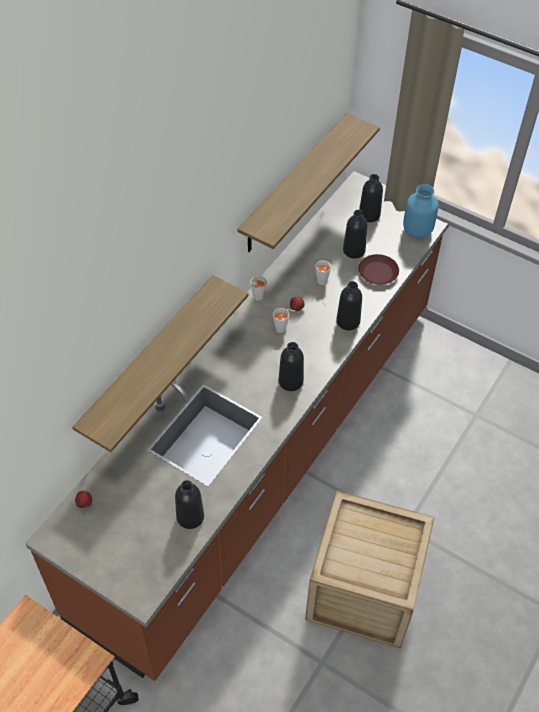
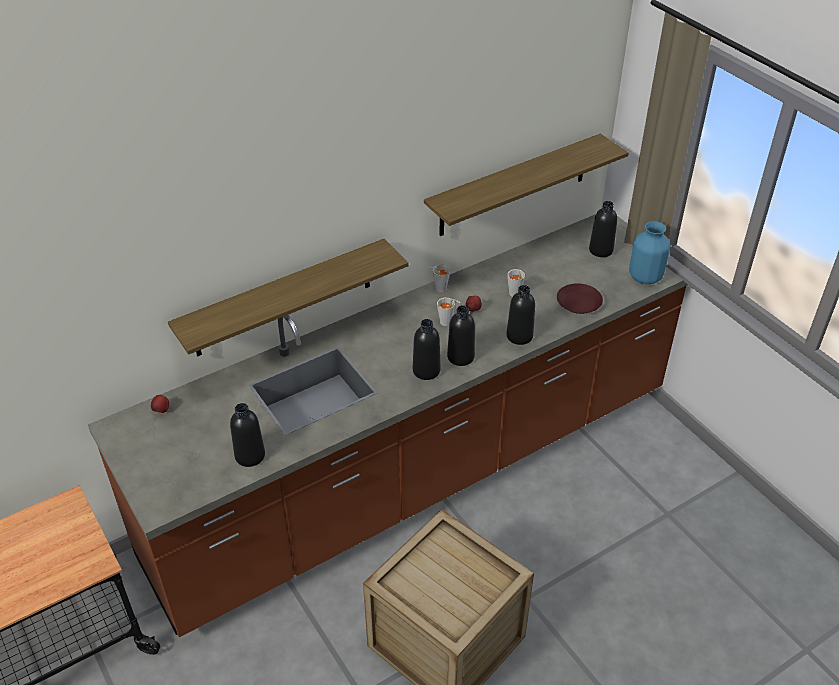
camera: 25 degrees right, 10 degrees down
(354, 250) = (565, 276): black bottle -> black bottle (460, 357)

